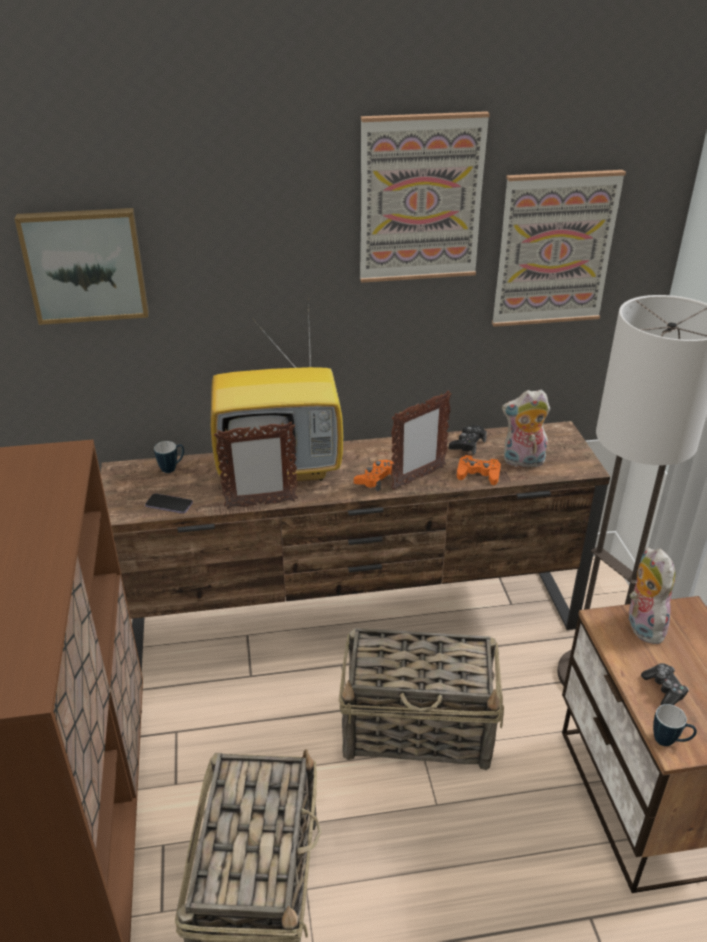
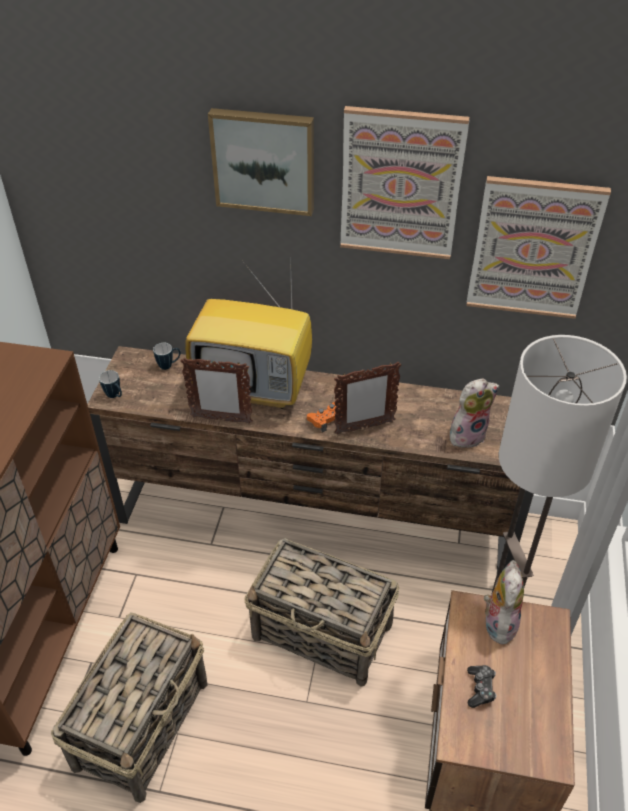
camera: 20 degrees right, 10 degrees up
(85, 265) = (106, 193): picture -> picture (264, 160)
(169, 505) = (150, 401): phone -> none
(467, 444) = (428, 402): black game controller -> none
(478, 474) = (419, 437): orange game controller -> none
(522, 462) = (467, 434): plush toy -> plush toy turned 135 degrees clockwise
(669, 741) = (456, 735): mug -> mug (115, 396)

